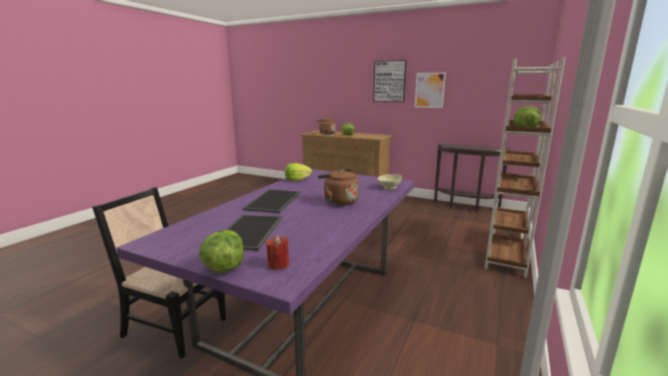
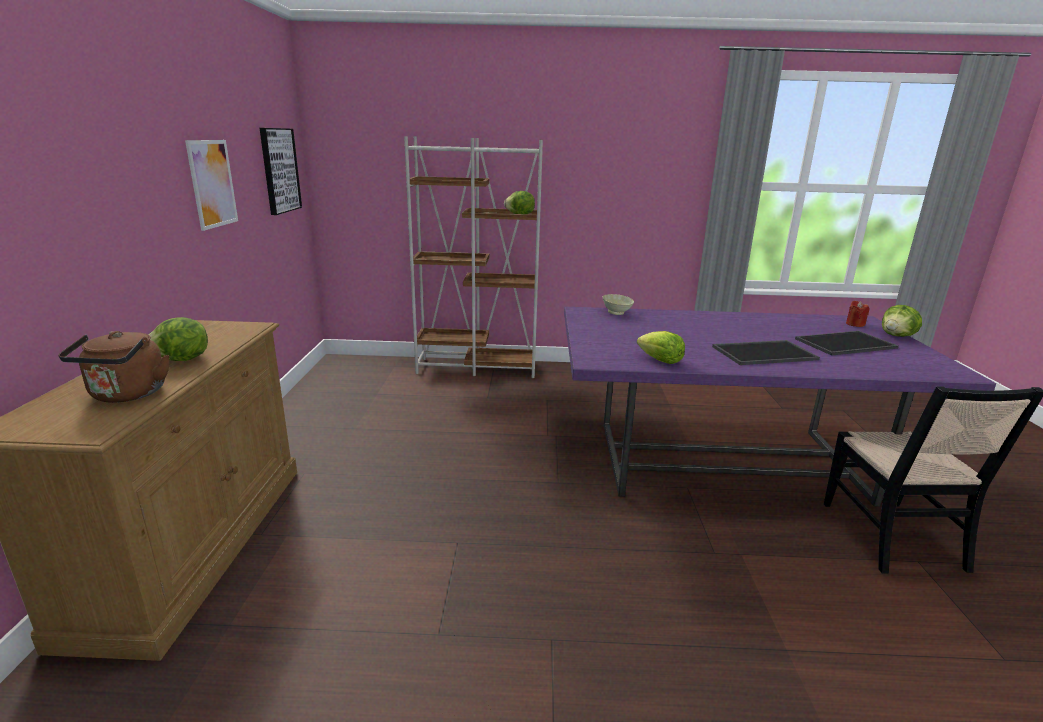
camera: 115 degrees left, 5 degrees up
(338, 201) = (704, 326): brown kettle -> none
(389, 81) = (142, 167): picture -> picture (279, 170)
(465, 207) = (313, 389): brown console table -> none

